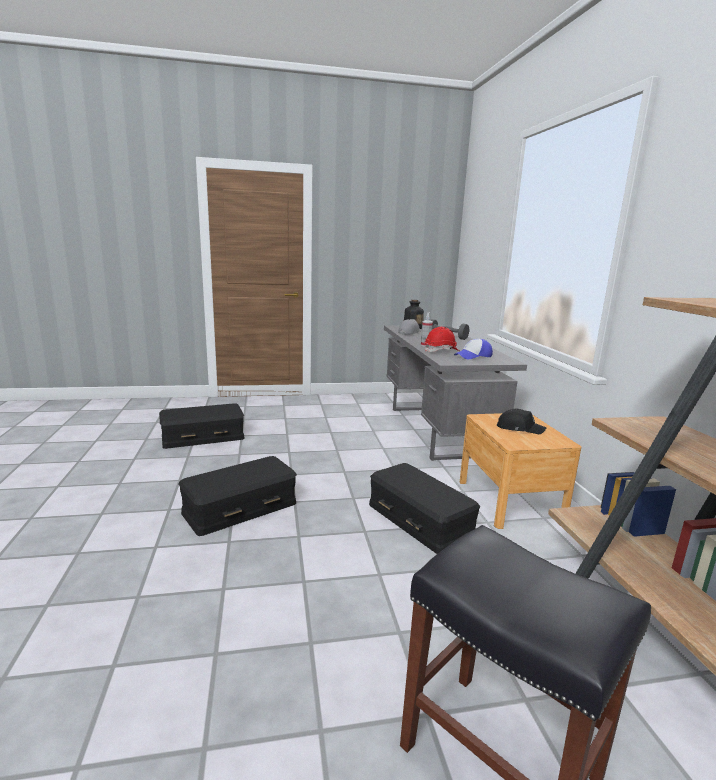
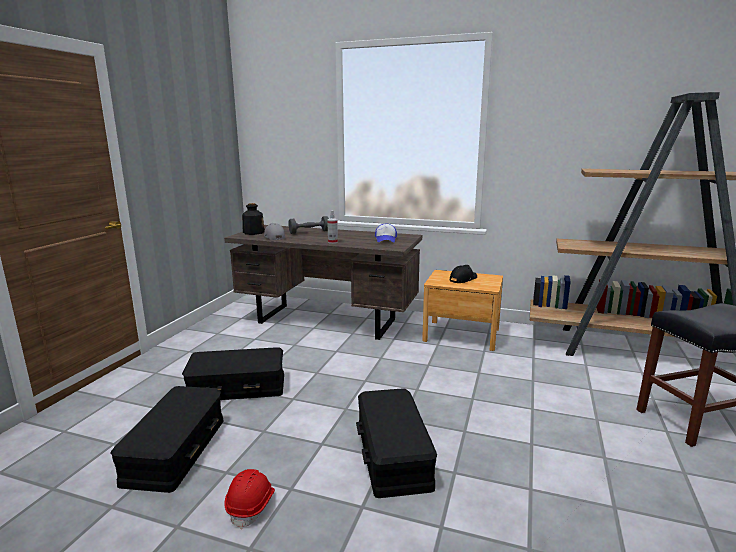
camera: 60 degrees left, 0 degrees up
(419, 520) = (468, 373): black storage box -> black storage box (237, 387)
(436, 431) = (328, 321): grey desk -> brown desk
(441, 351) = (358, 242): red hard hat -> red hard hat (251, 505)

